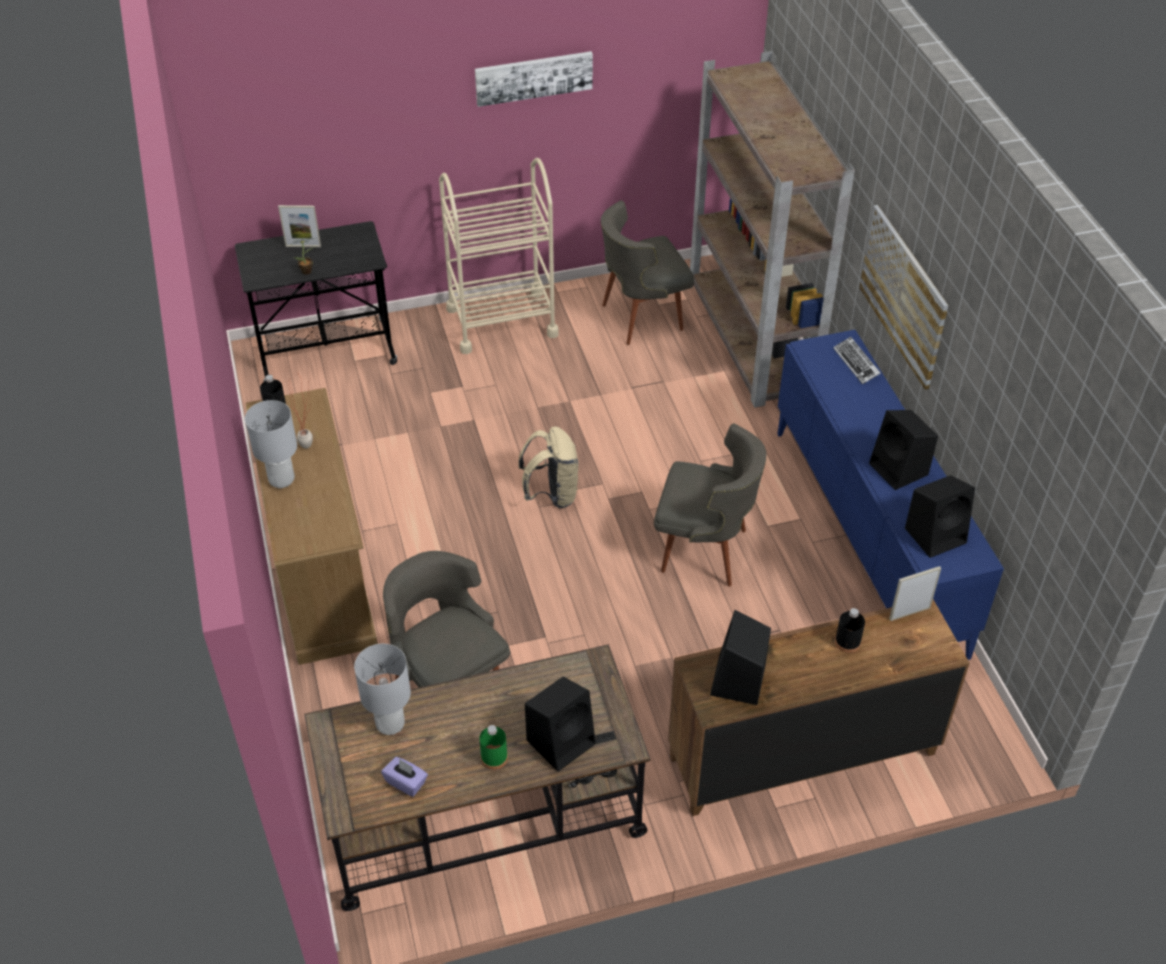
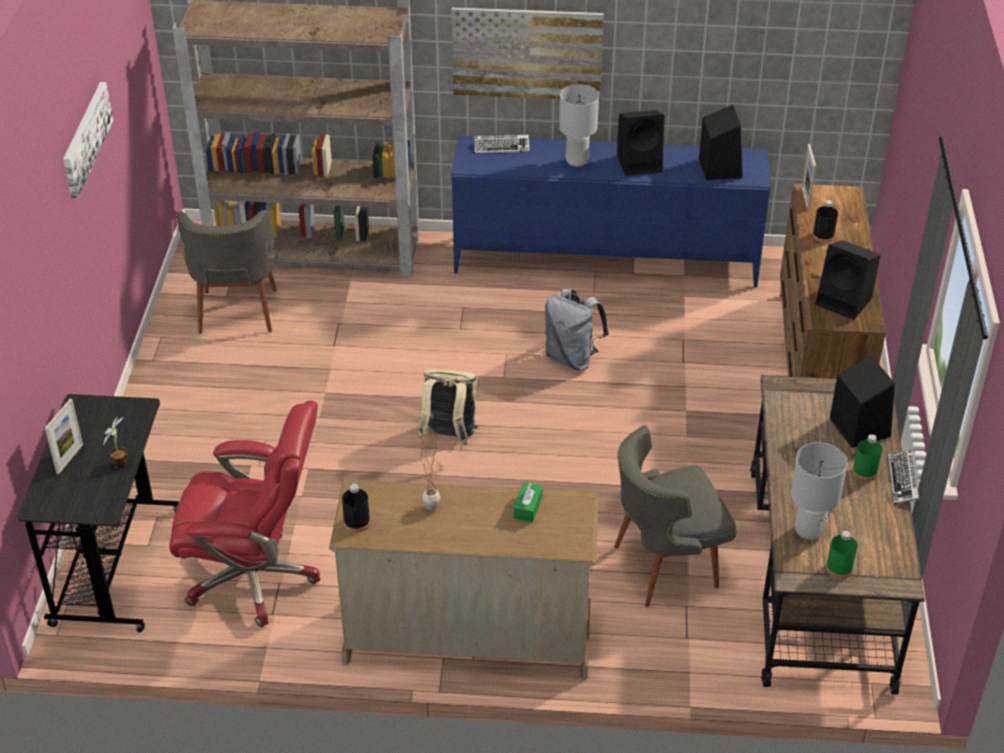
camera: 70 degrees left, 5 degrees down
(281, 481) = (475, 536): grey table lamp -> grey table lamp (576, 162)
(325, 505) = (528, 507): none -> green tissue box
(338, 430) = (256, 581): none -> red office chair
(348, 759) = (839, 568): none -> green bottle
(406, 782) = (877, 534): purple tissue box -> none
(494, 793) = (903, 480): none -> keyboard
(501, 321) = (169, 412): beige cart -> none
(703, 551) = (572, 358): grey chair -> grey backpack

